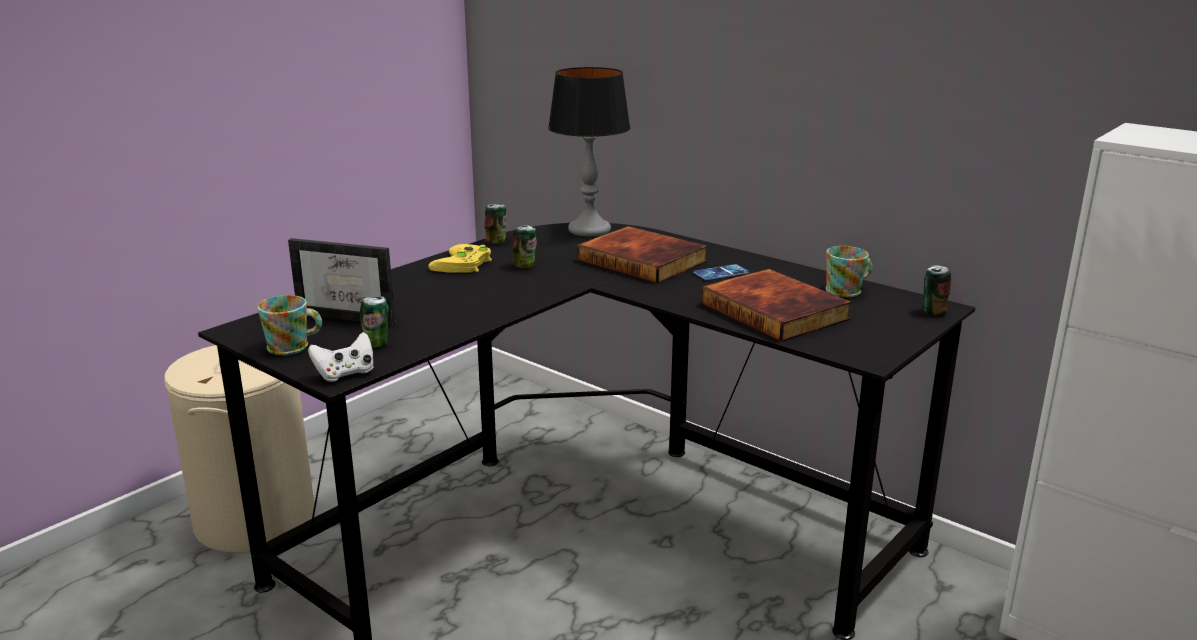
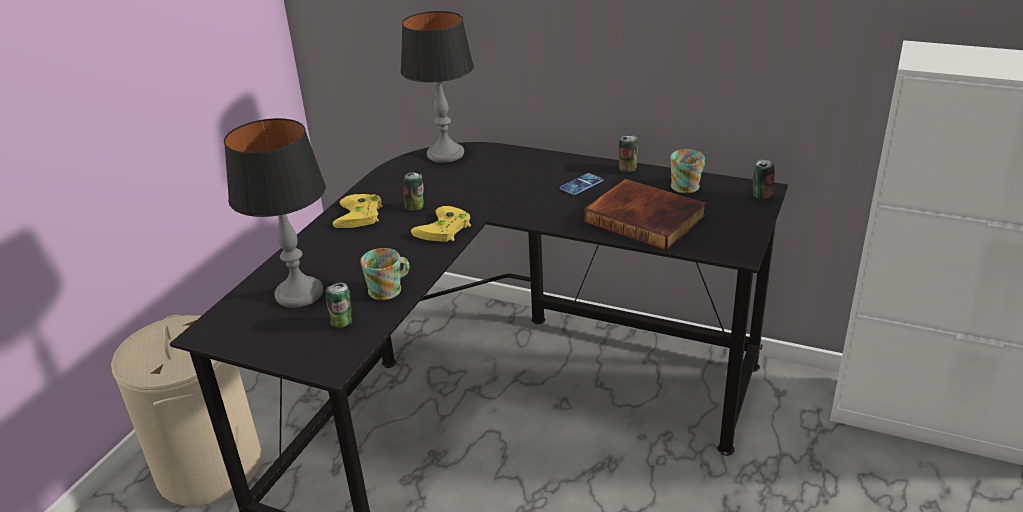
camera: 15 degrees left, 10 degrees up
(294, 347) = (271, 341): mug -> mug (389, 289)
(345, 374) = (337, 361): white game controller -> none
(353, 315) = (300, 294): picture frame -> table lamp
(496, 242) = (373, 183): can -> can (628, 169)
(541, 288) = (444, 229): none -> yellow game controller
(644, 260) = (511, 182): book -> none

